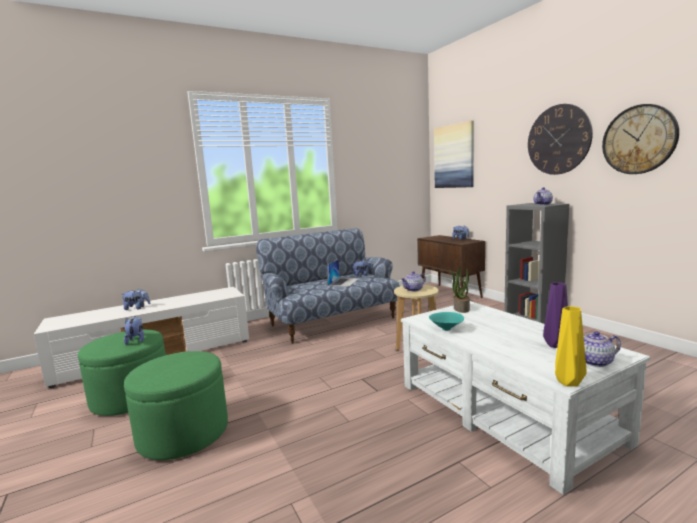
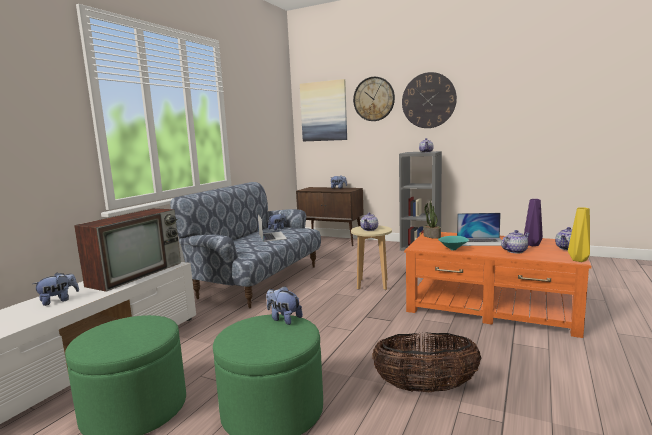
camera: 35 degrees left, 0 degrees up
(136, 340) = (149, 327): plush toy -> plush toy (283, 319)
(203, 297) = (137, 273): none -> television
(301, 467) = (425, 388): none -> basket
(499, 327) = (481, 242): none -> laptop
(504, 412) = (492, 307): white coffee table -> orange coffee table
(511, 348) = (514, 251): none -> teapot
(639, 139) = (491, 103): wall clock -> wall clock (374, 99)

